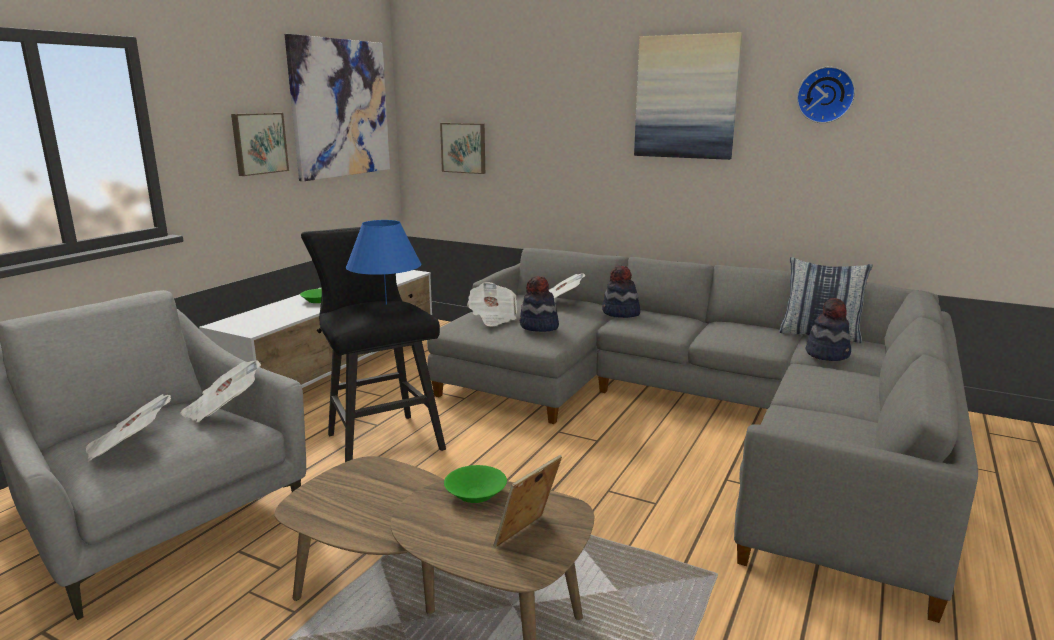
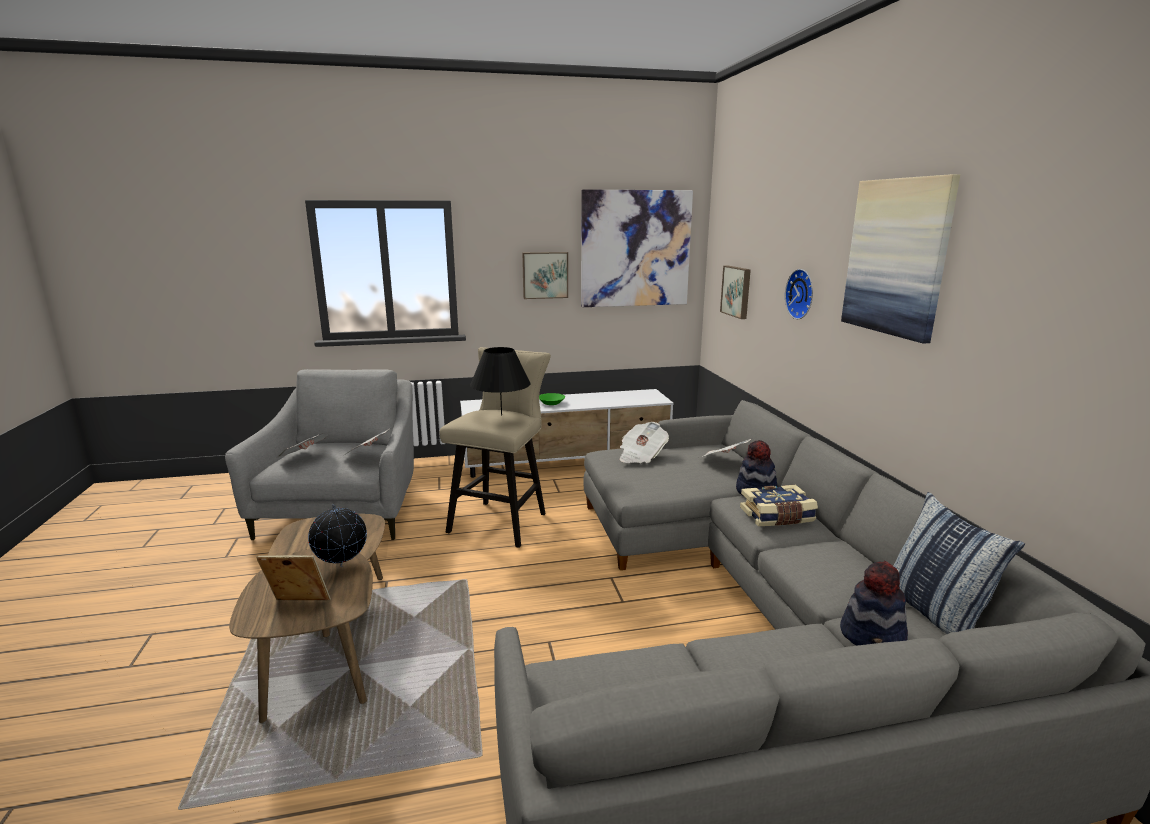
camera: 50 degrees right, 0 degrees up
(380, 439) = (502, 520): black stool -> beige stool
(386, 304) = (501, 415): blue table lamp -> black table lamp
(475, 494) = (342, 566): green bowl -> globe
(538, 327) = (653, 476): hat -> none
(664, 321) = (777, 517): none -> book
(826, 95) = (1051, 268): wall clock -> wall clock (802, 294)

